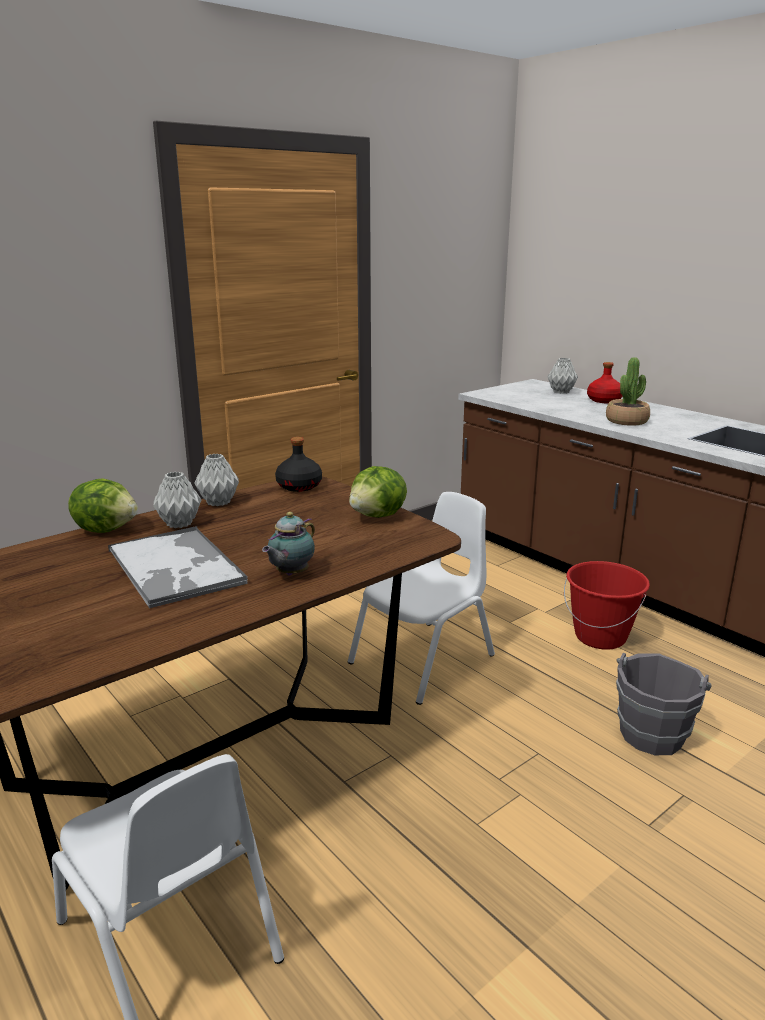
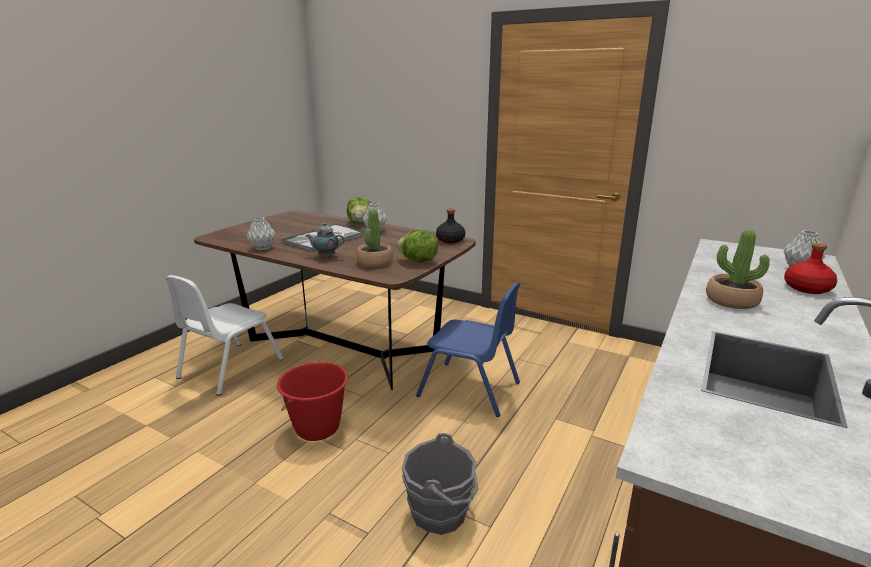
camera: 70 degrees right, 0 degrees up
(218, 503) = (409, 231): grey vase -> grey vase (262, 248)
(356, 542) = (374, 262): none -> potted plant
(424, 660) = (470, 389): white chair -> blue chair
(600, 637) = (576, 472): red bucket -> red bucket (318, 428)

